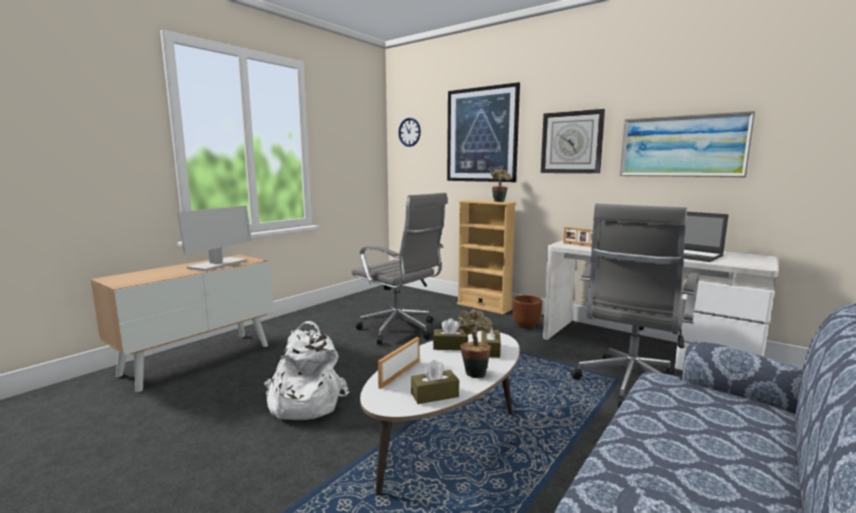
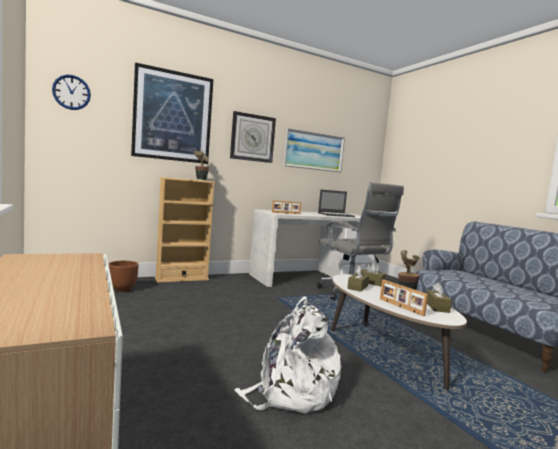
camera: 65 degrees left, 5 degrees down
(217, 264) = (62, 269): monitor -> none
(400, 331) = (181, 314): grey office chair -> none
(526, 326) = (240, 282): brown planter -> brown planter (123, 289)

